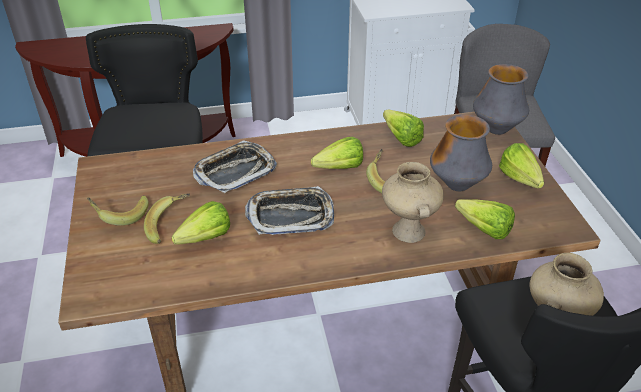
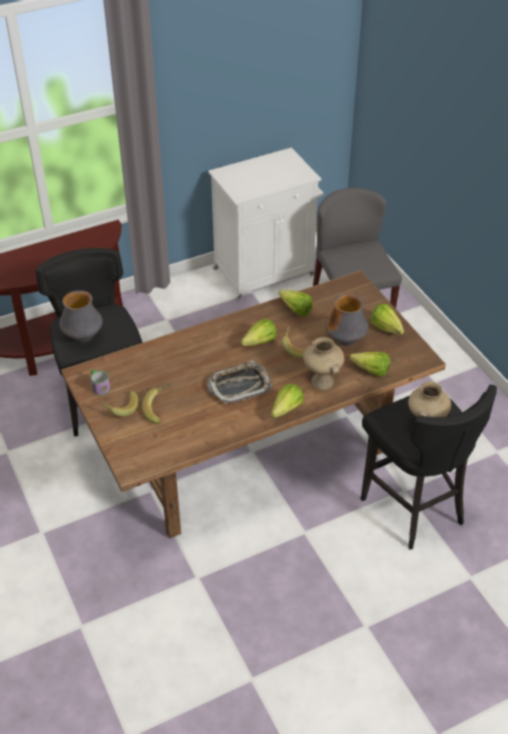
camera: 15 degrees left, 5 degrees up
(111, 184) = (99, 386): none -> mug
(201, 240) = (186, 415): lettuce -> lettuce (283, 411)
(235, 171) = (185, 359): tray -> none
(496, 129) = (361, 290): vase -> vase (83, 337)

